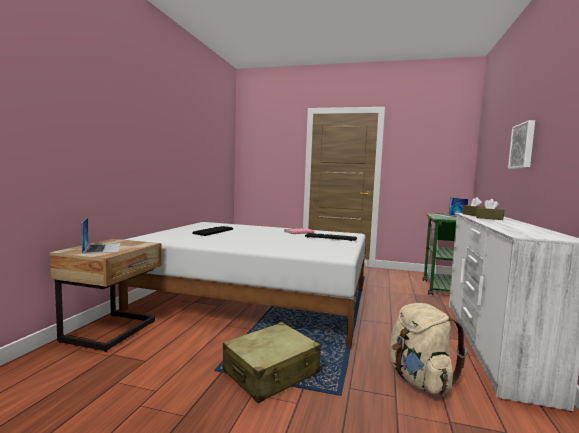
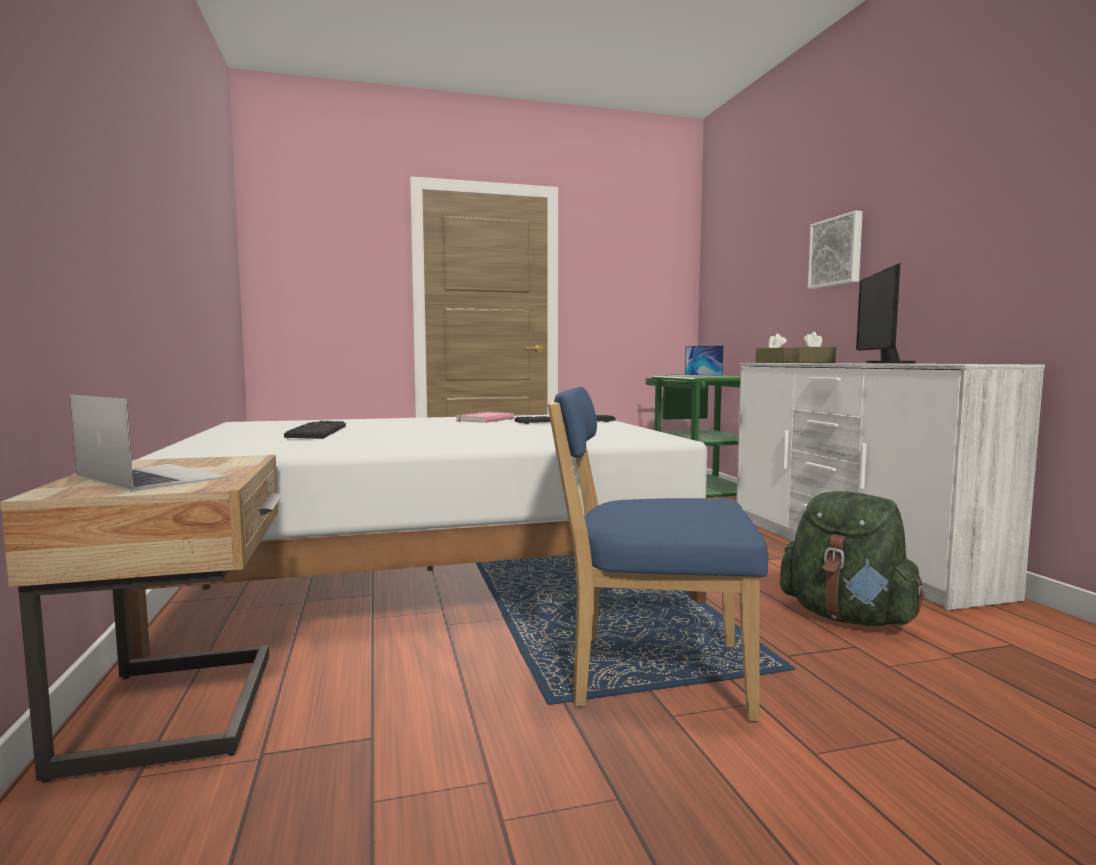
camera: 30 degrees left, 0 degrees up
(271, 372) = (649, 673): beige suitcase -> blue chair
(419, 380) = (847, 617): beige backpack -> green backpack
(515, 225) = (884, 363): none -> monitor

